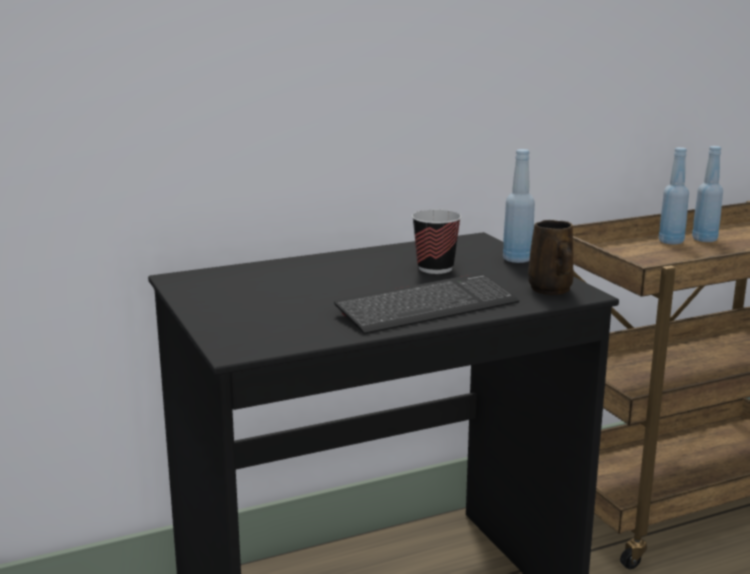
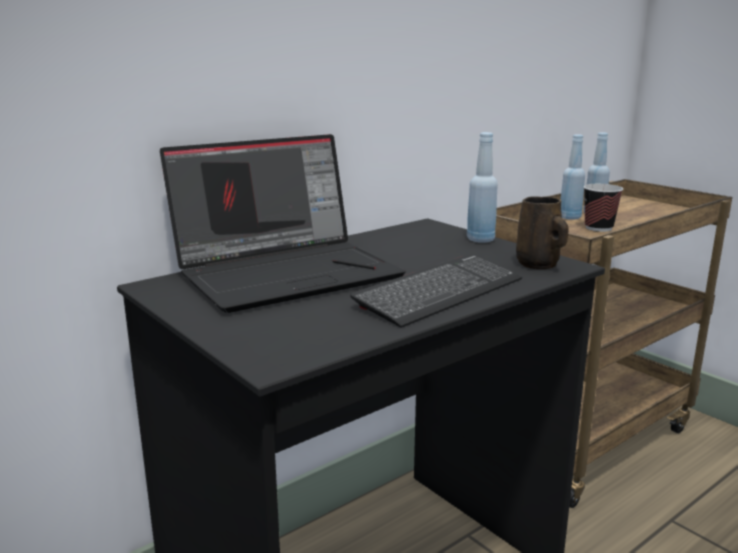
camera: 15 degrees left, 0 degrees up
(302, 276) = (288, 272): none -> laptop
(435, 268) = (413, 253): cup -> cup (598, 228)

